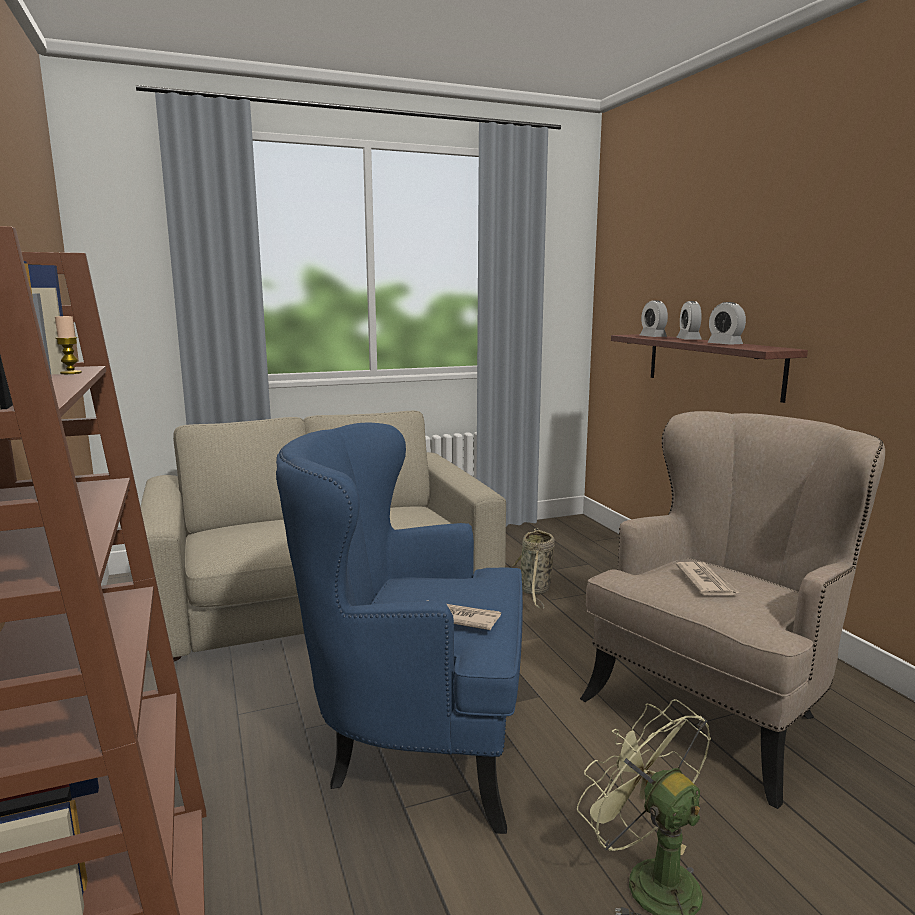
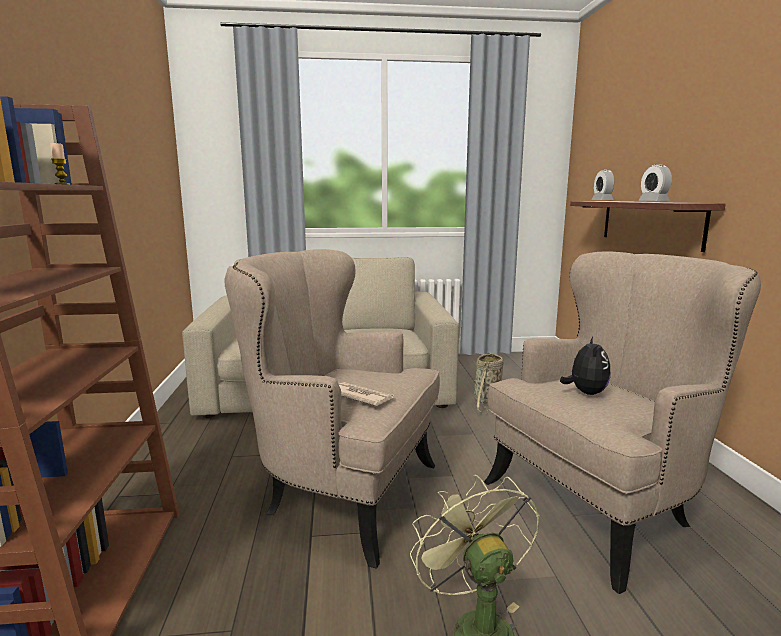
camera: 15 degrees right, 0 degrees up
(414, 742) = (341, 493): blue armchair -> beige armchair
(688, 339) = (629, 201): alarm clock -> none
(706, 582) = (585, 392): newspaper -> plush toy

